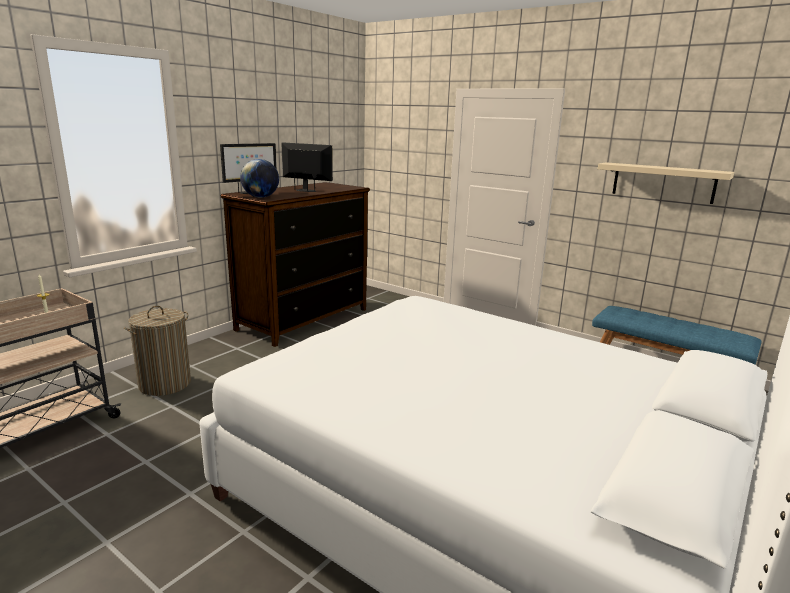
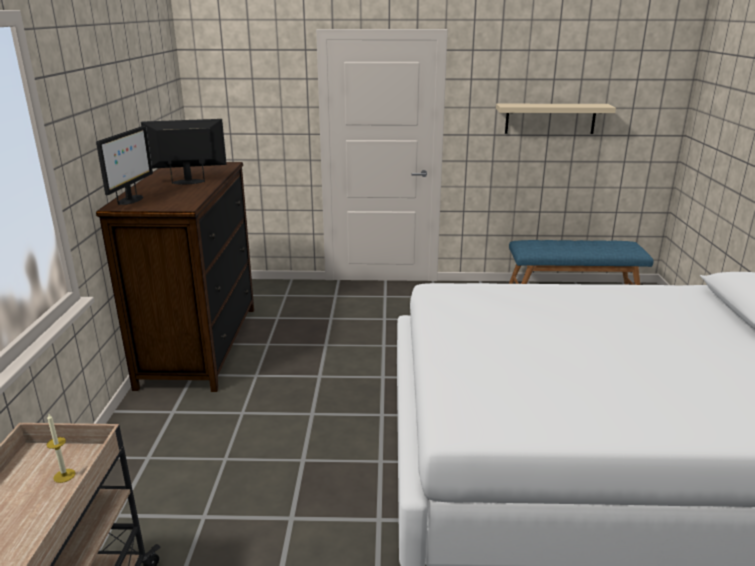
camera: 35 degrees left, 5 degrees up
(165, 384) = (150, 495): laundry basket -> none
(260, 197) = (167, 205): globe -> none

